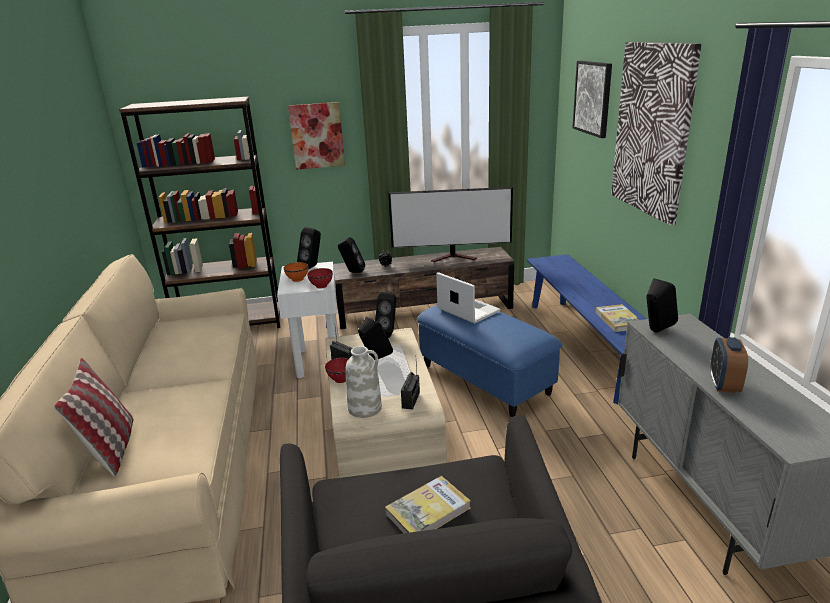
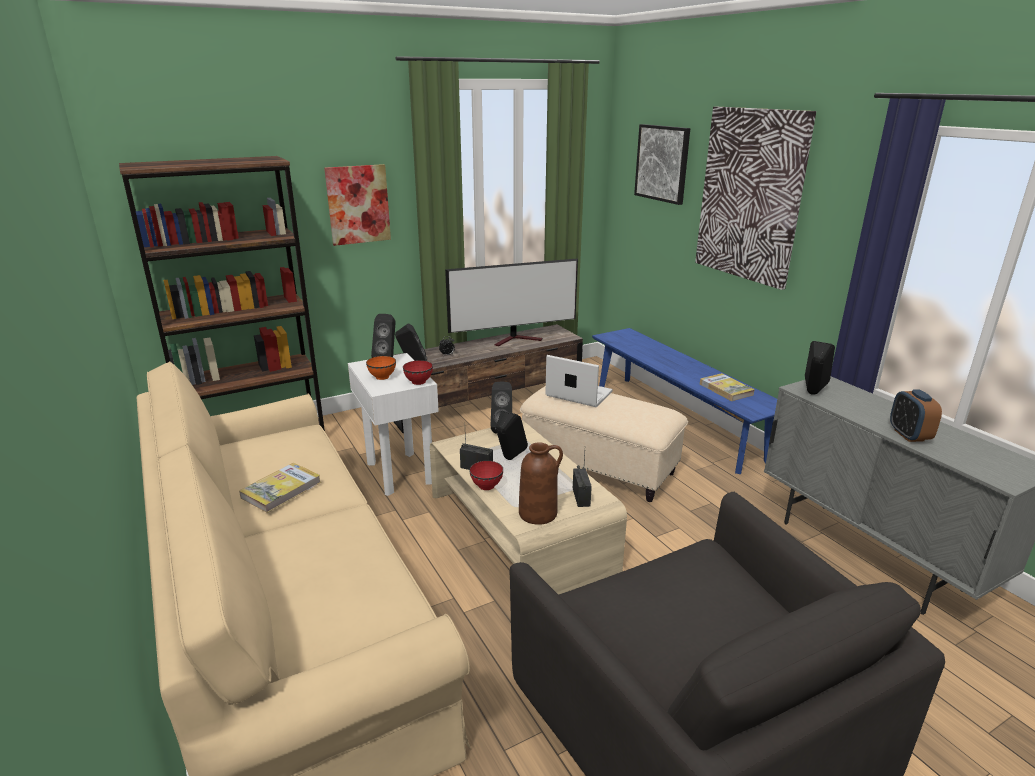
camera: 20 degrees left, 0 degrees up
(111, 449) = (287, 611): pillow -> none
(365, 408) = (538, 513): white vase -> brown vase
(428, 511) = (694, 606): book -> book (281, 490)
(484, 379) = (598, 468): blue ottoman -> beige ottoman

